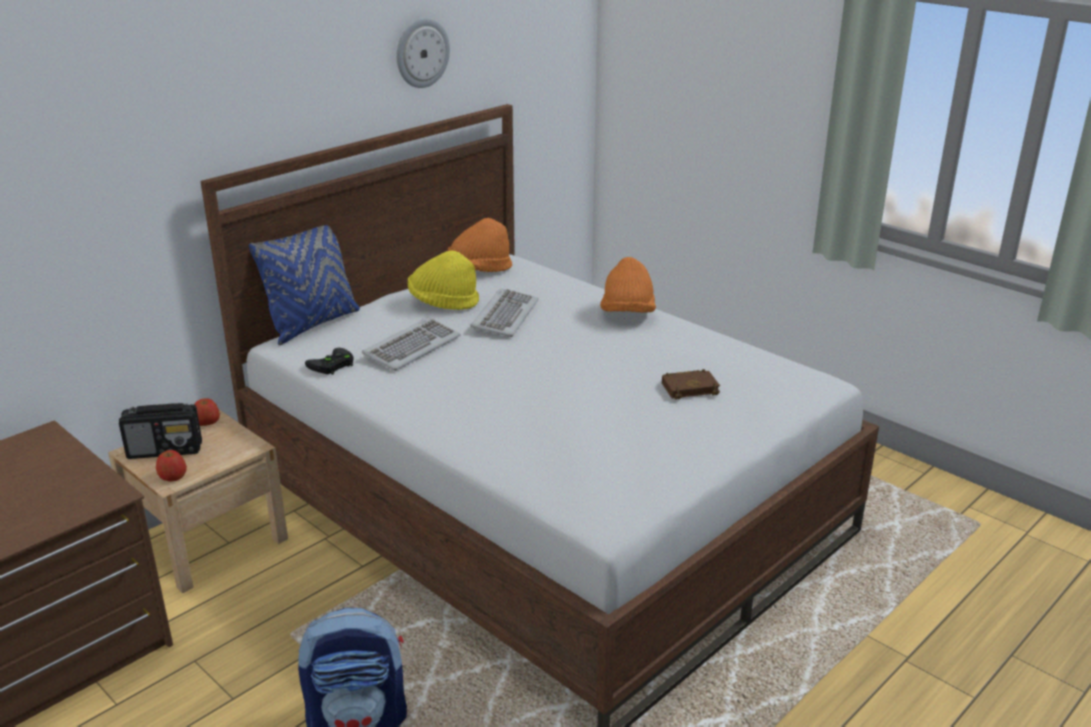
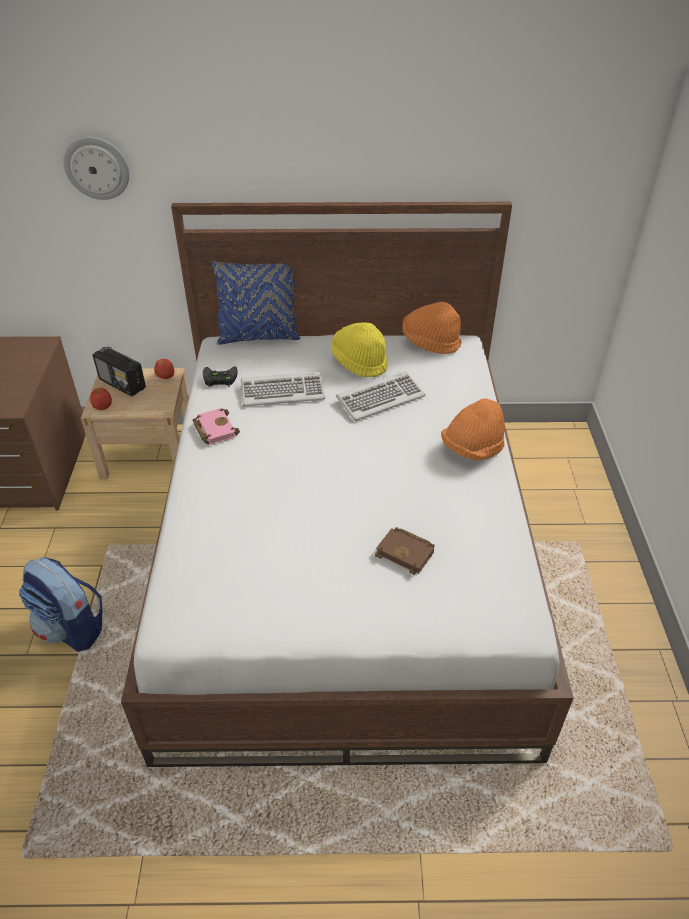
camera: 45 degrees right, 15 degrees up
(396, 397) = (214, 429): none -> pink book
(421, 52) = (415, 134): wall clock -> wall clock (97, 168)

